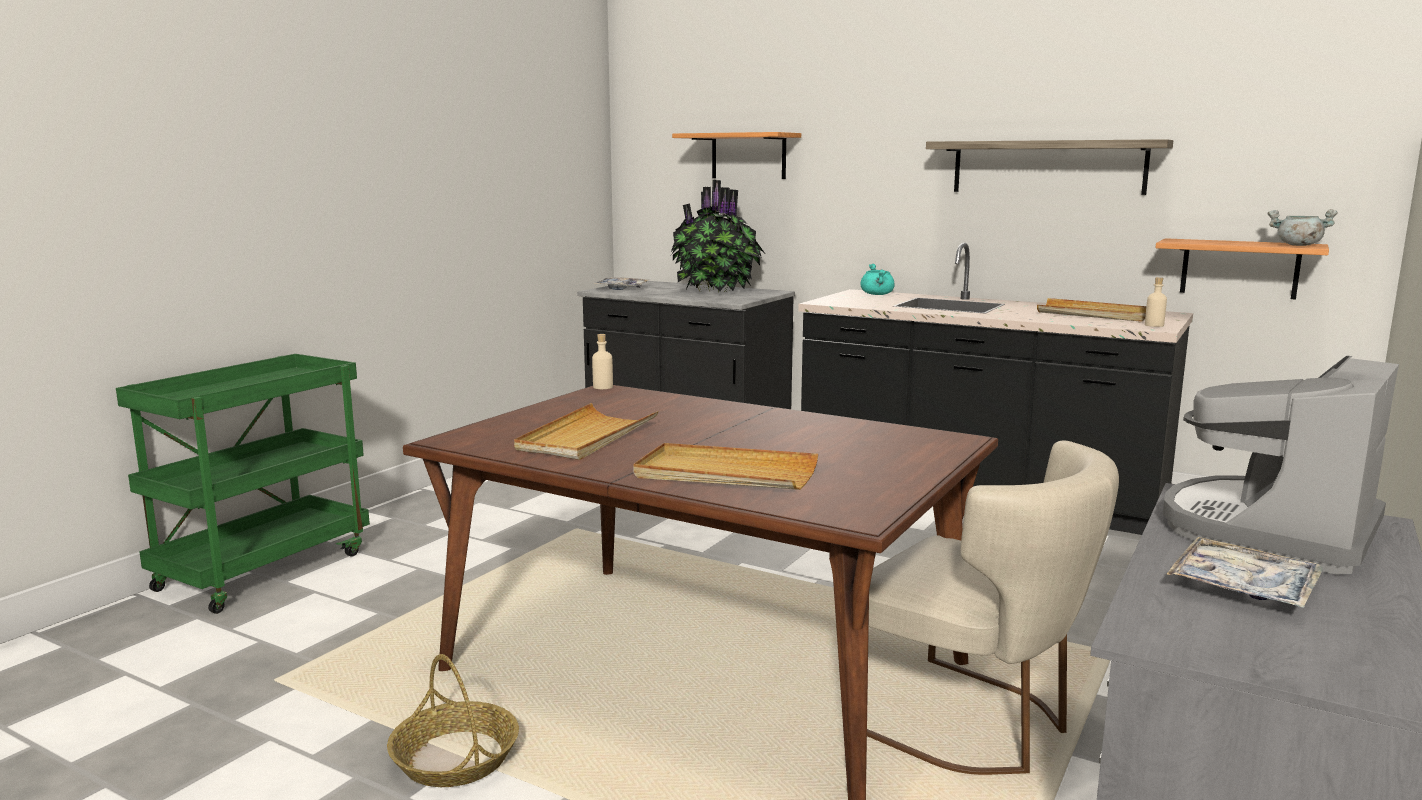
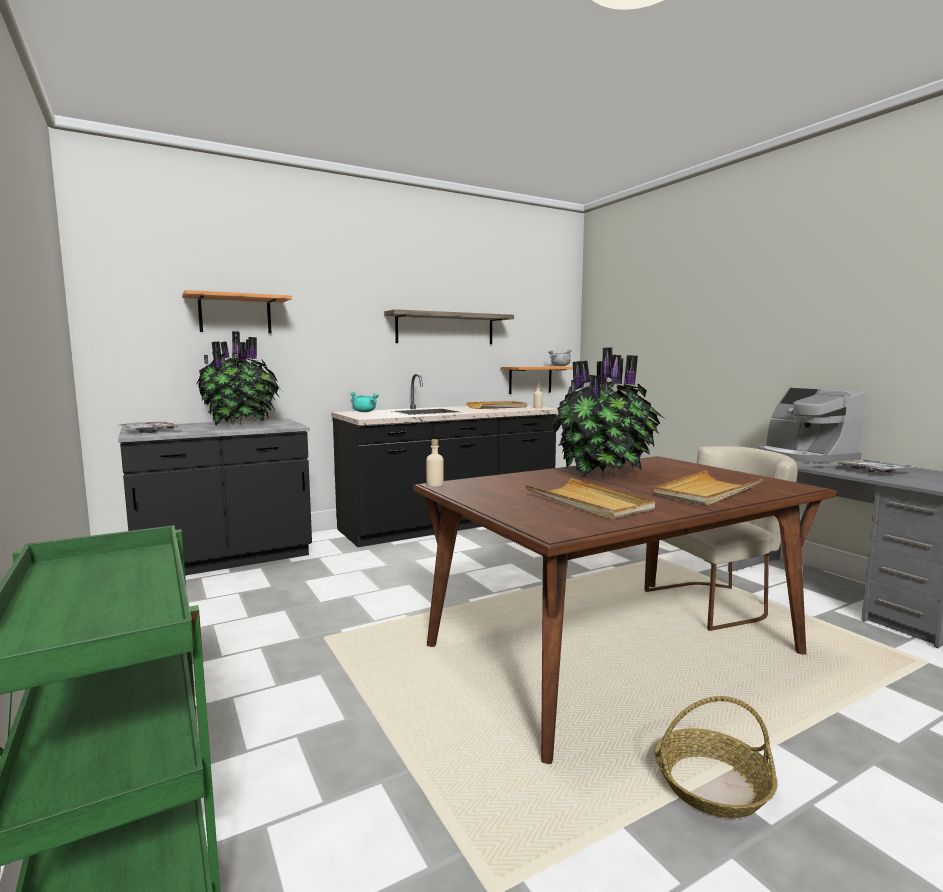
camera: 60 degrees left, 5 degrees down
(784, 426) = (604, 472): none -> potted plant

